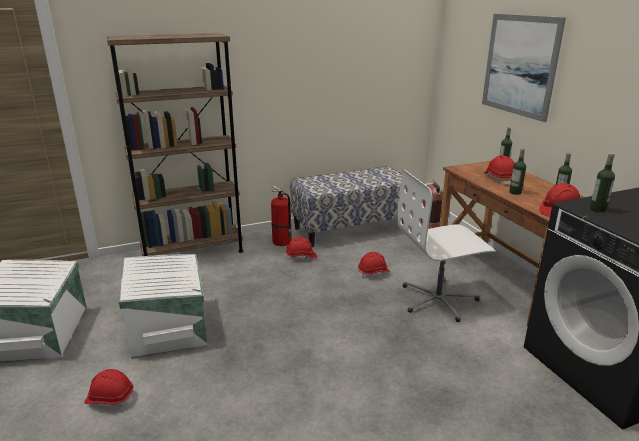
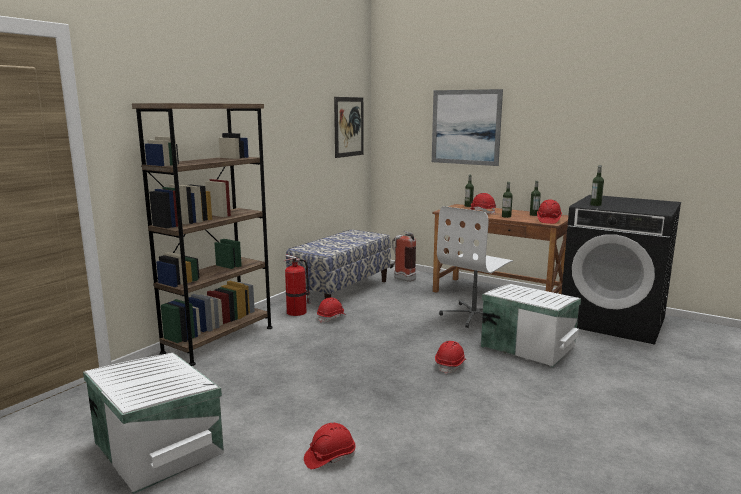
camera: 35 degrees left, 10 degrees down
(170, 325) = (295, 394): white storage box -> white storage box (527, 345)
(373, 273) = (405, 312): red hard hat -> red hard hat (450, 365)
(398, 53) = (349, 127): none -> picture

